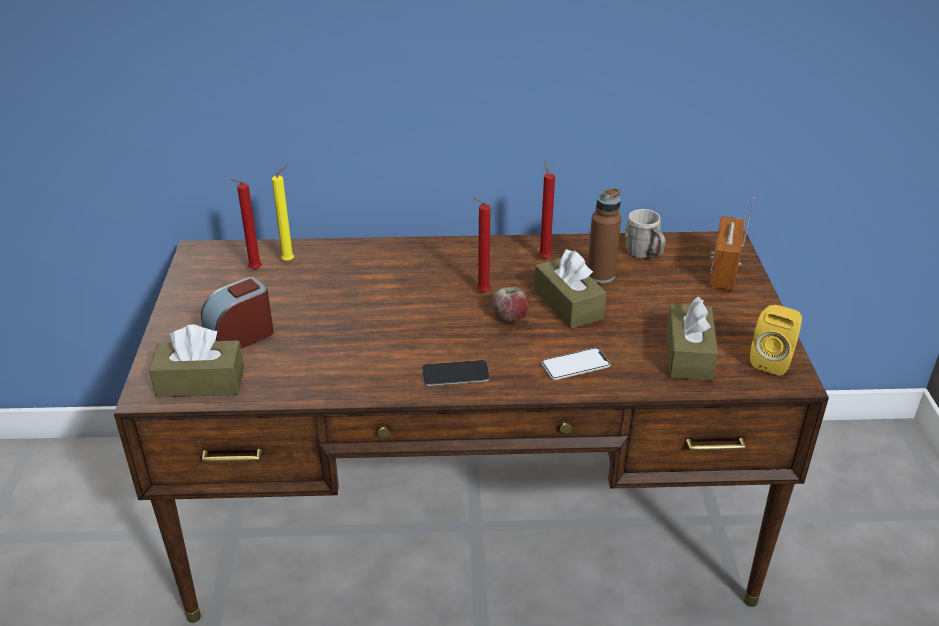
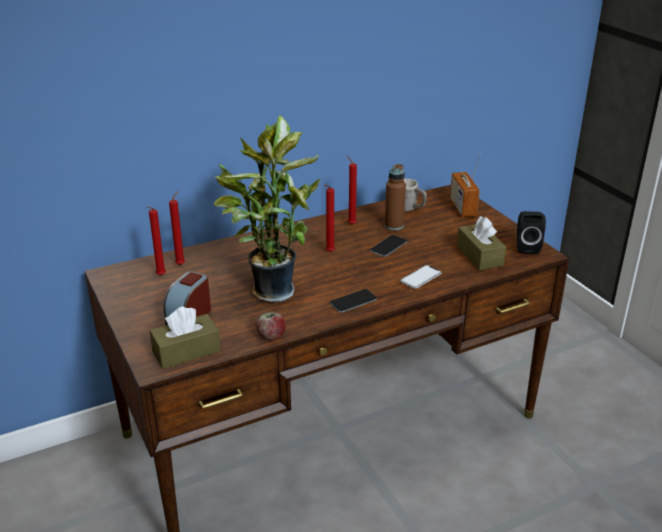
camera: 25 degrees left, 5 degrees down
(290, 261) = (181, 264): yellow candle -> red candle
(364, 327) = (270, 290): none -> potted plant
(510, 317) = (359, 261): apple -> apple (271, 336)
(568, 304) = (388, 246): brown tissue box -> phone
(772, 360) = (526, 247): yellow speaker -> black speaker

